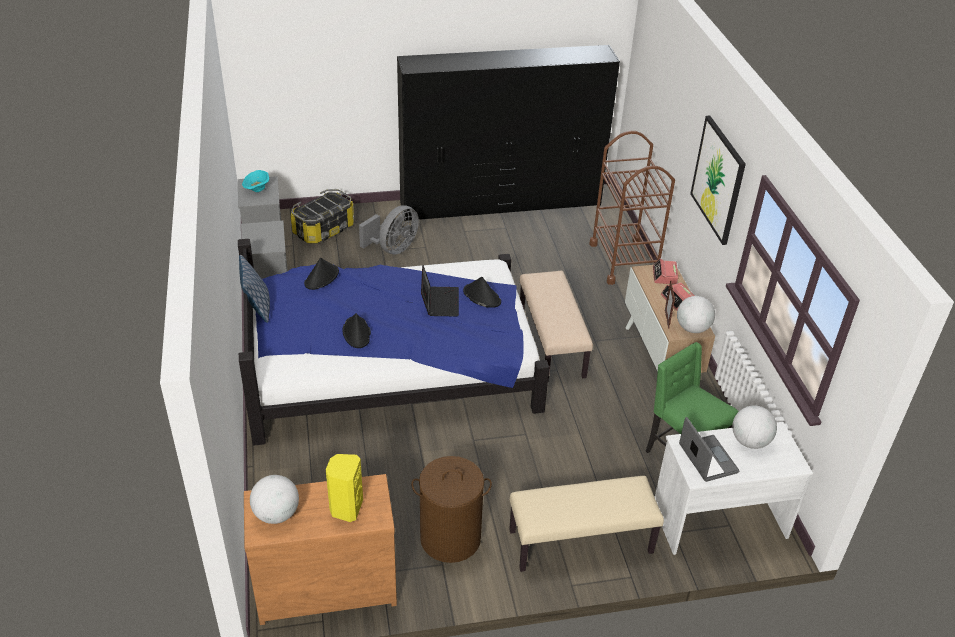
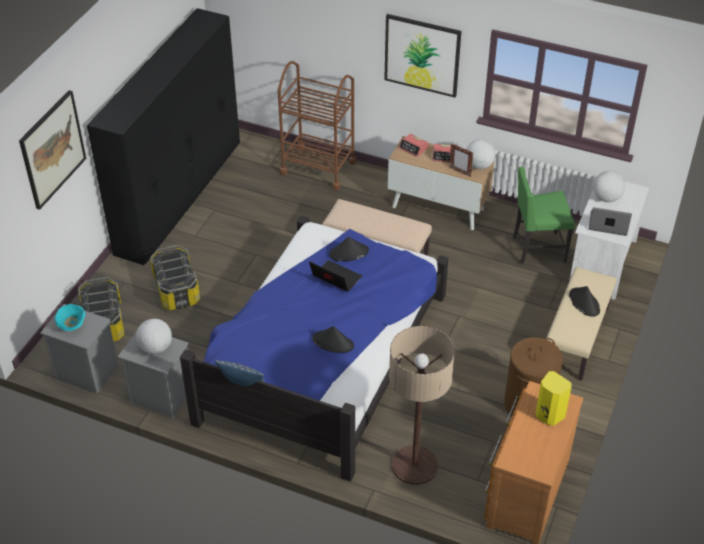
camera: 55 degrees left, 5 degrees up
(276, 514) = (531, 456): globe -> globe (156, 347)
(302, 482) = (414, 465): none -> floor lamp
(321, 278) = (242, 335): black hat -> black hat (584, 302)
(345, 50) = (52, 149): none -> picture
(393, 249) = (176, 289): grey fan -> storage box

